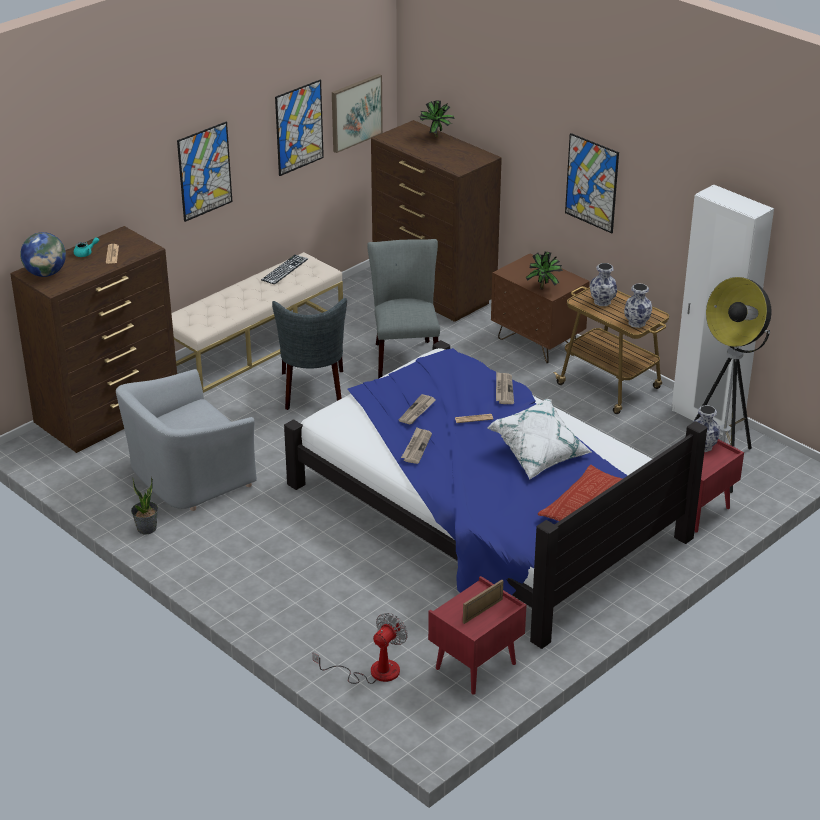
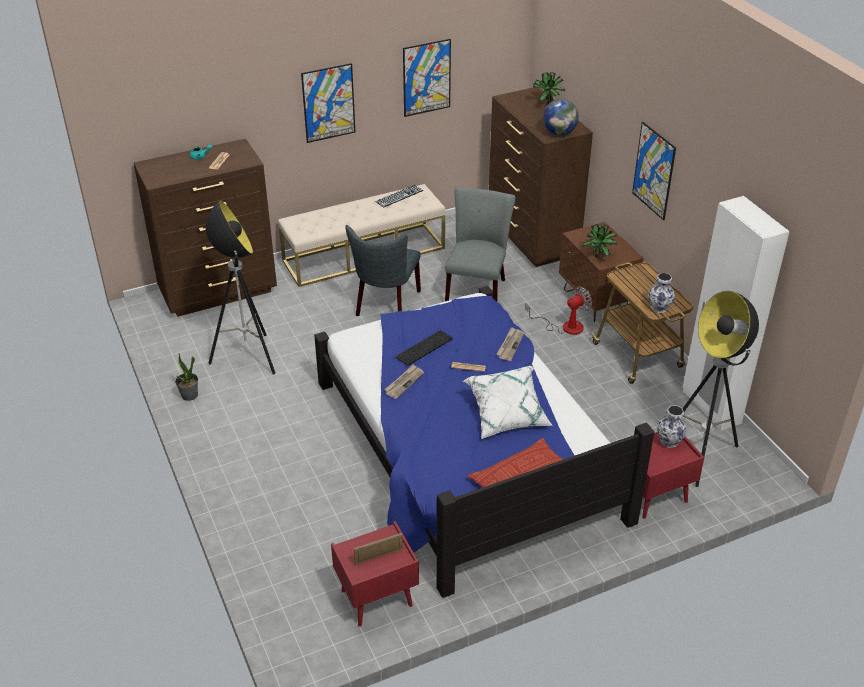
camera: 20 degrees right, 5 degrees up
(46, 273) = (158, 168): globe -> globe (559, 133)
(188, 477) = (247, 357): grey armchair -> floor lamp
(356, 112) = (486, 72): picture -> none
(373, 671) = (289, 578): fan -> fan (565, 326)
(417, 411) = (424, 348): newspaper -> keyboard
(602, 302) = (639, 281): vase -> none

